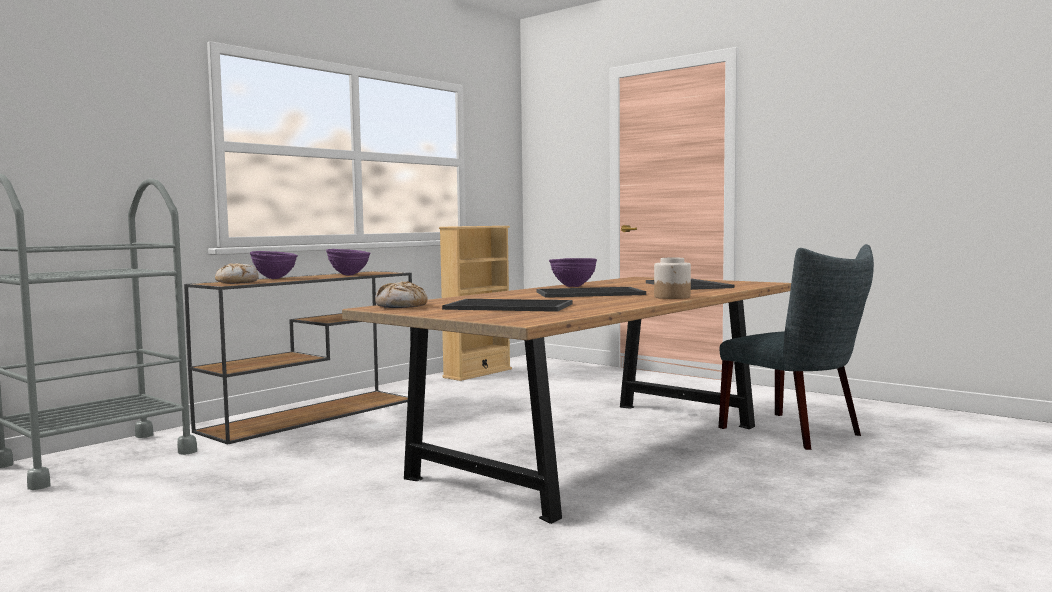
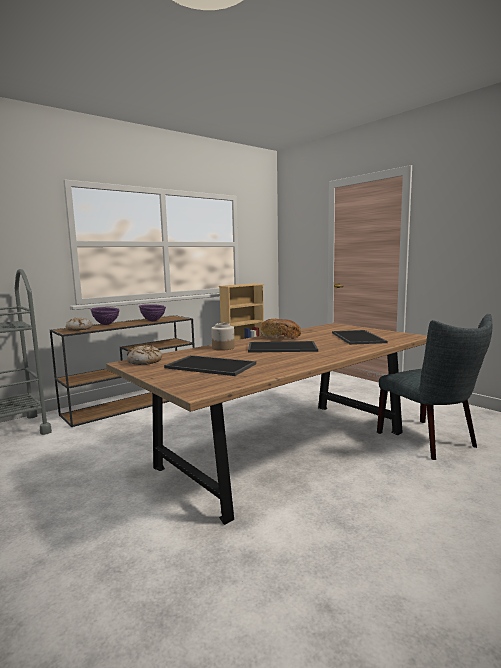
camera: 10 degrees right, 5 degrees up
(573, 287) = (280, 337): purple bowl -> bread
(672, 297) = (333, 356): jar -> jar (223, 348)

